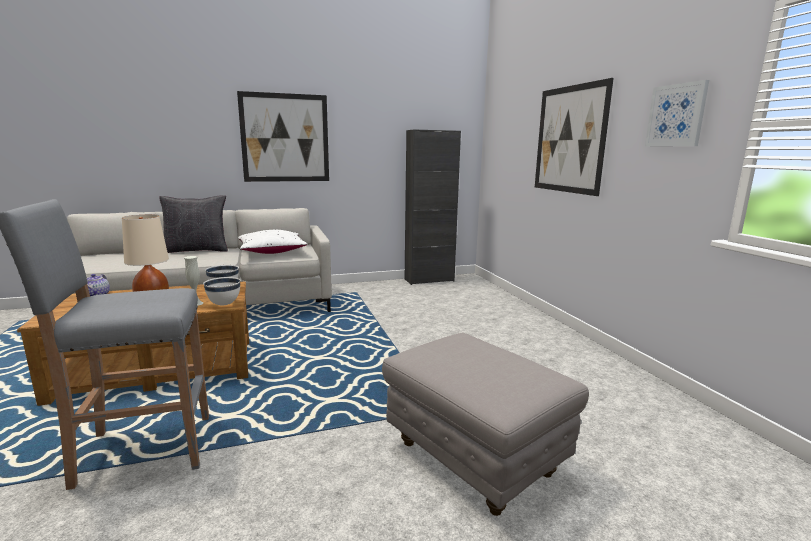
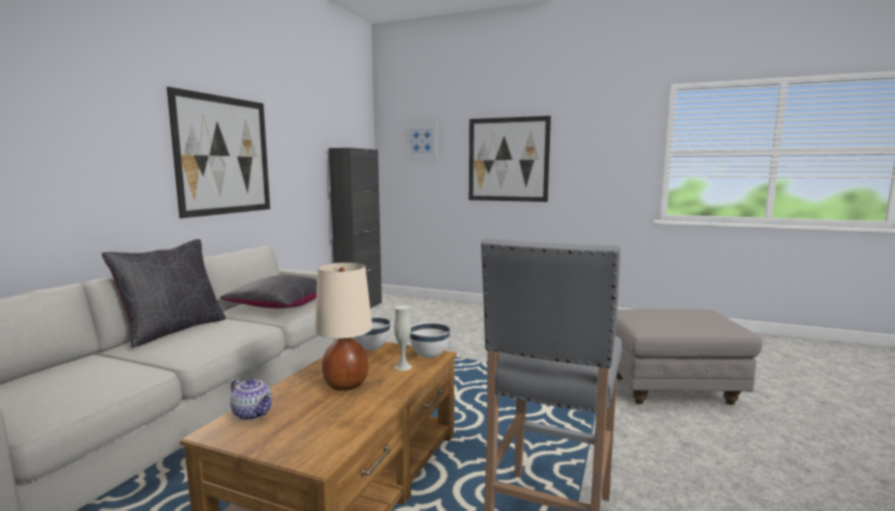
camera: 50 degrees left, 5 degrees down
(272, 251) = (281, 305): white pillow -> black pillow
(676, 115) = (611, 145): picture -> picture (422, 141)

